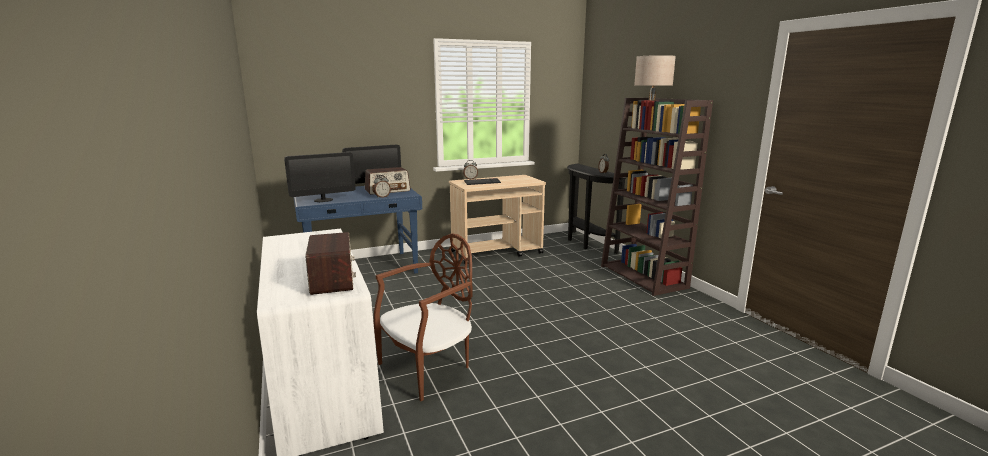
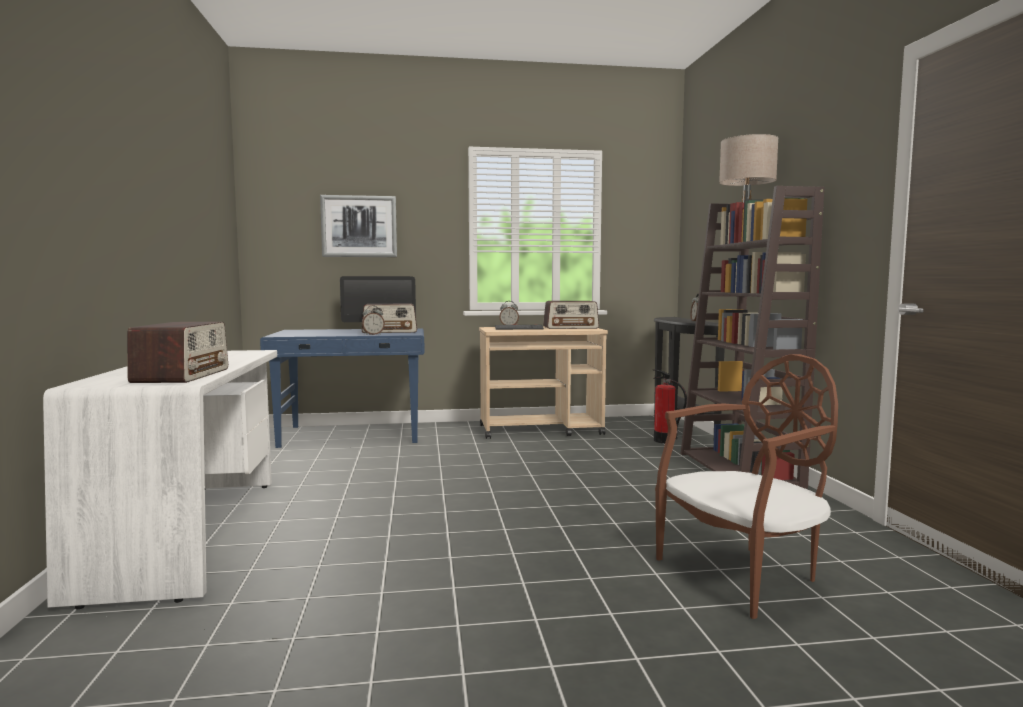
camera: 15 degrees right, 10 degrees down
(323, 200) = (301, 334): monitor -> none
(350, 104) = (359, 226): none -> picture
(429, 368) = (334, 538): brown chair -> brown chair (744, 574)
(516, 179) = (571, 327): none -> radio
(583, 255) = (664, 441): none -> fire extinguisher

